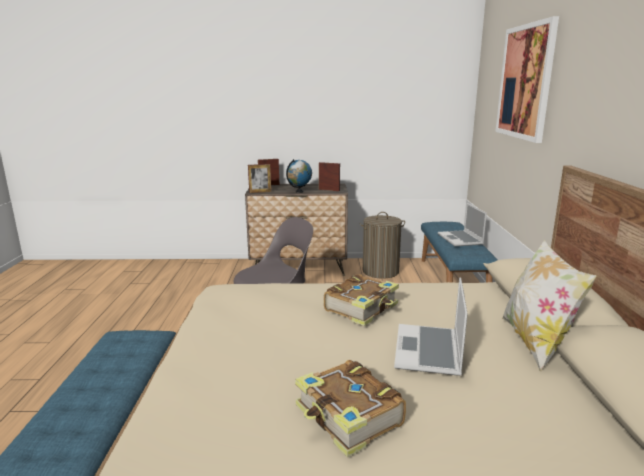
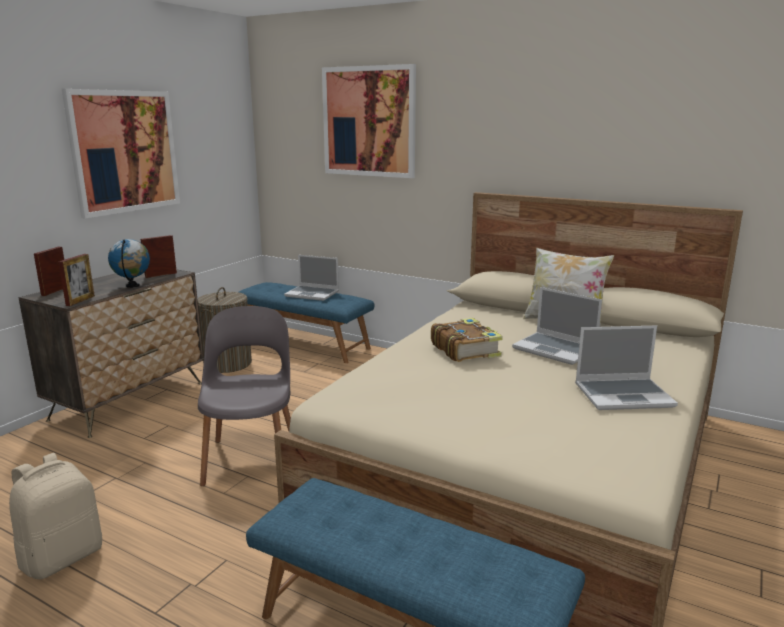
camera: 60 degrees left, 0 degrees up
(146, 316) = (62, 556): none -> beige backpack
(341, 102) = (124, 151): none -> picture
(348, 418) = (624, 395): book -> laptop

